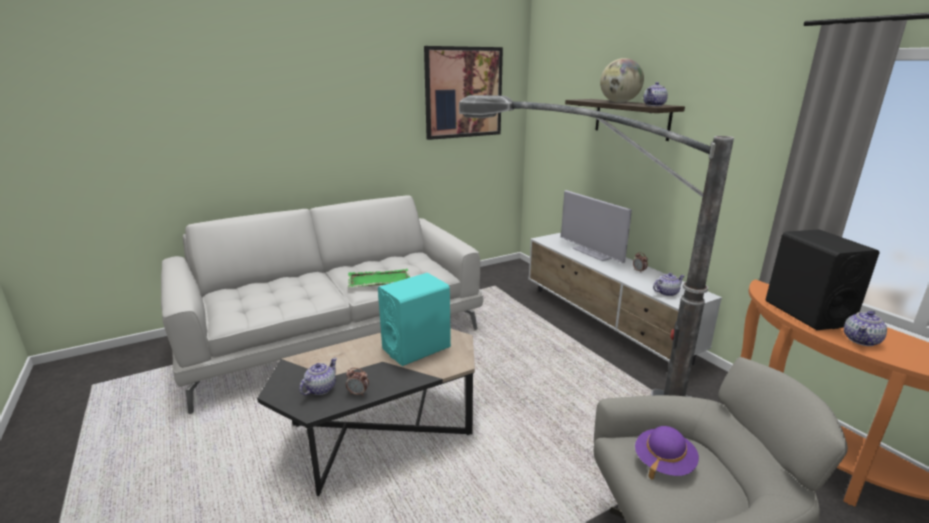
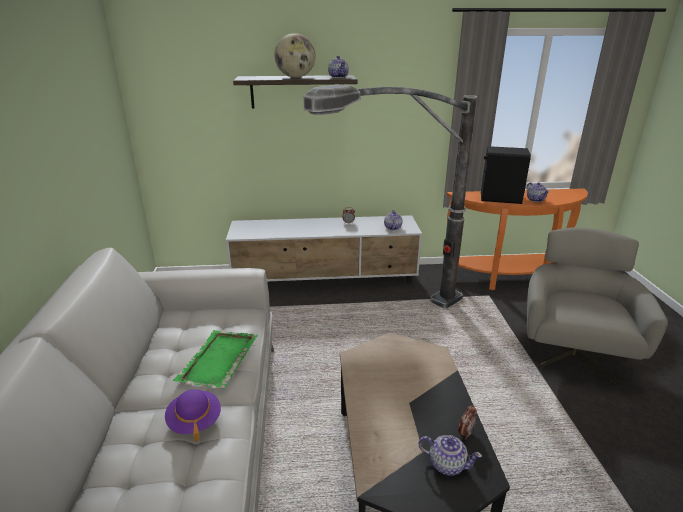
camera: 65 degrees left, 5 degrees up
(320, 389) = (446, 464): teapot -> teapot turned 150 degrees clockwise
(416, 348) = (395, 372): turquoise speaker -> none
(463, 93) = (80, 86): picture -> none
(592, 253) = (295, 226): television -> none
(663, 462) = (579, 308): purple hat -> purple hat (194, 421)

